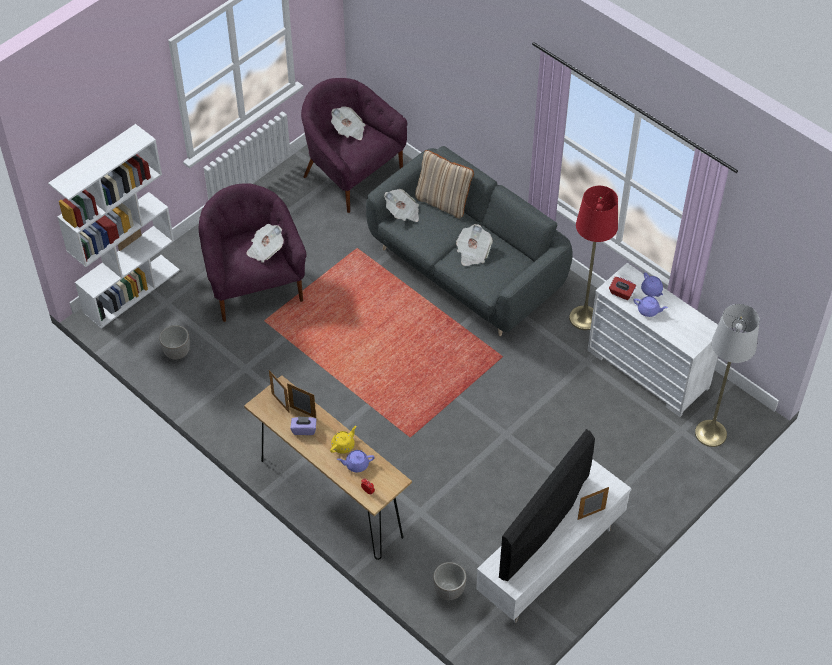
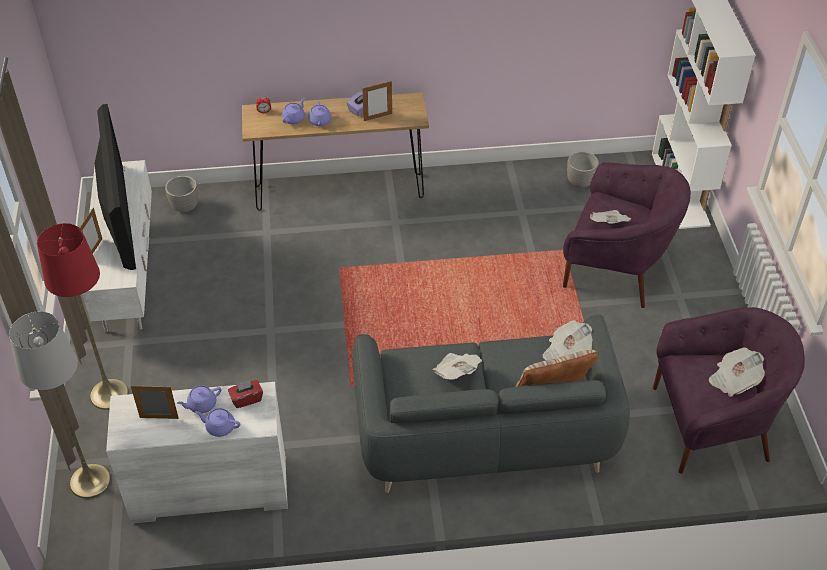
camera: 130 degrees right, 5 degrees down
(280, 403) = (401, 110): picture frame -> picture frame (159, 418)
(343, 445) = (320, 121): yellow teapot -> purple teapot
(584, 318) = (324, 485): red floor lamp -> red floor lamp (109, 394)

